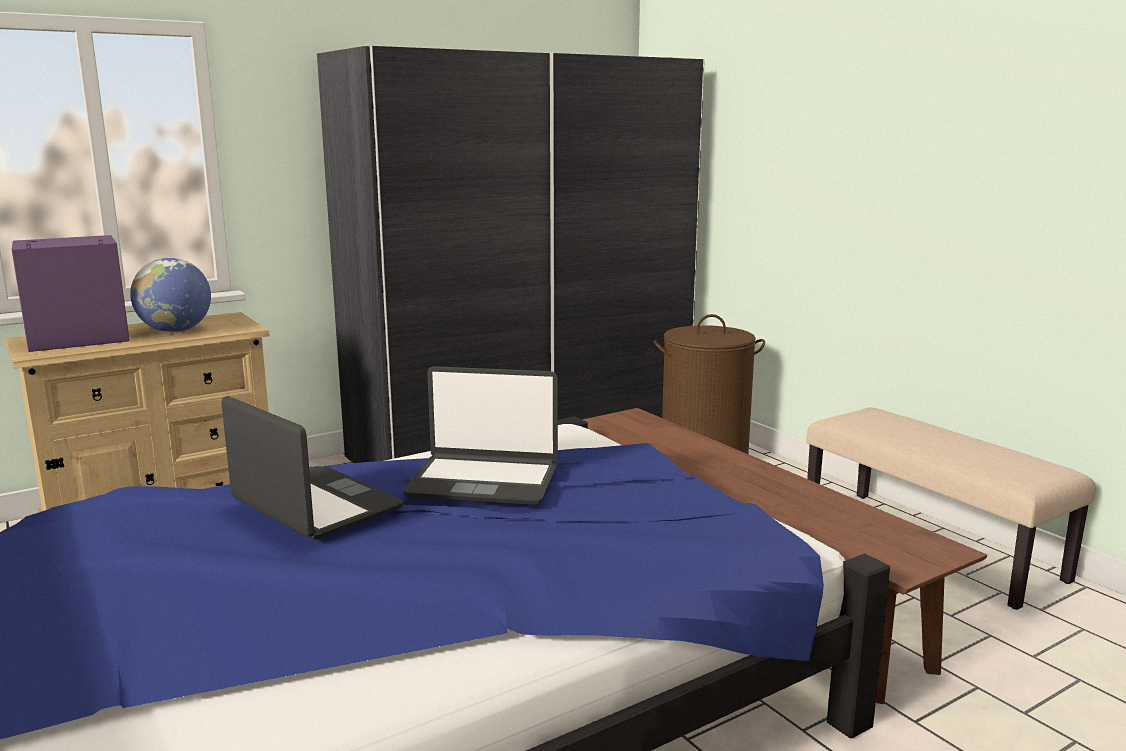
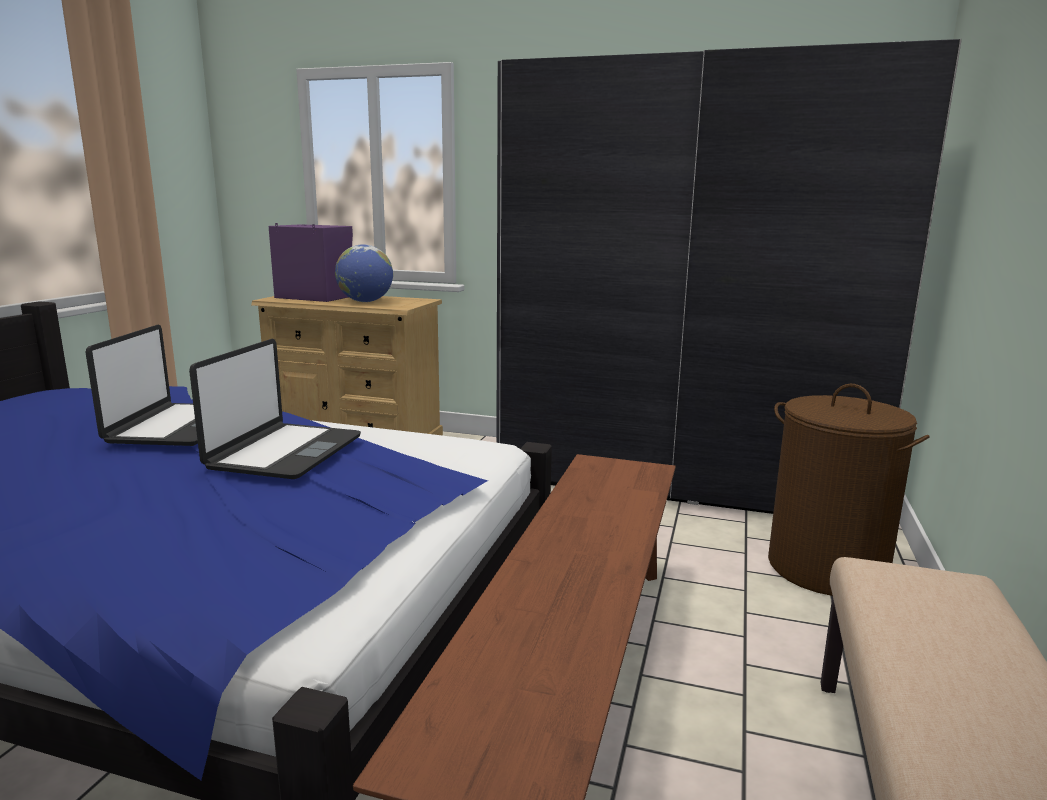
camera: 50 degrees right, 0 degrees up
(484, 481) = (284, 452): laptop -> laptop turned 135 degrees counterclockwise

